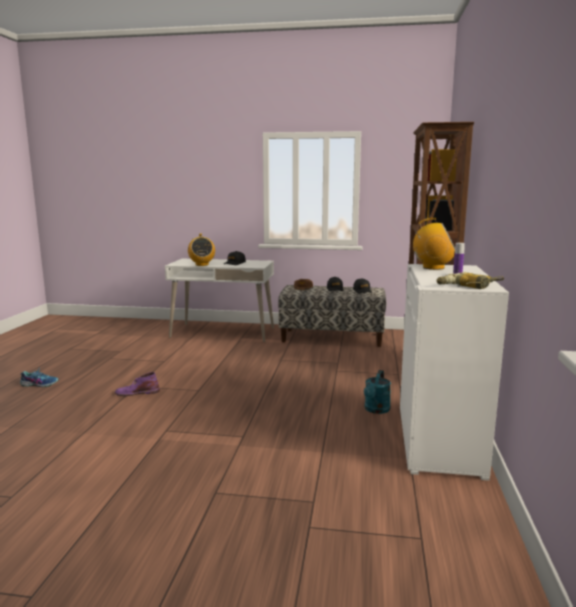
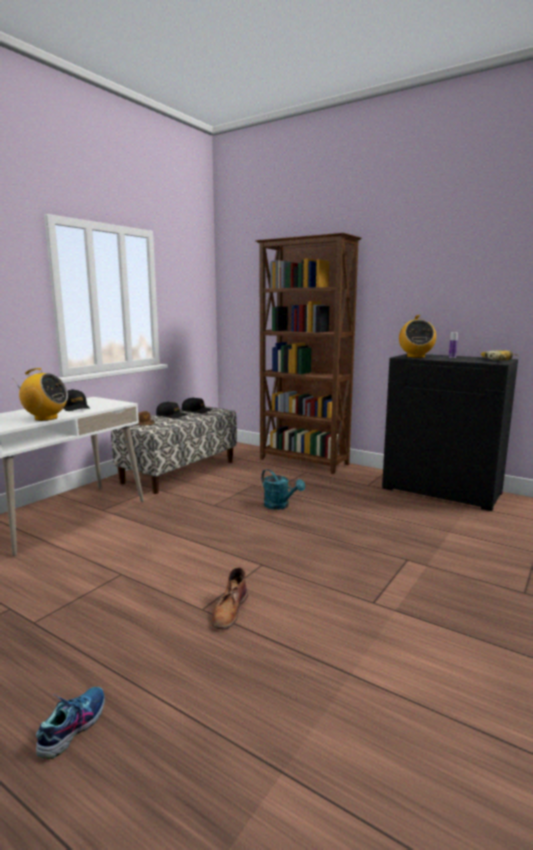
camera: 65 degrees left, 0 degrees up
(137, 392) = (229, 610): purple boot -> brown boot
(376, 410) = (376, 496): turquoise watering can -> turquoise watering can (280, 506)
(433, 268) = (415, 357): radio -> radio turned 150 degrees clockwise
(440, 441) = (442, 490): white cabinet -> black cabinet

